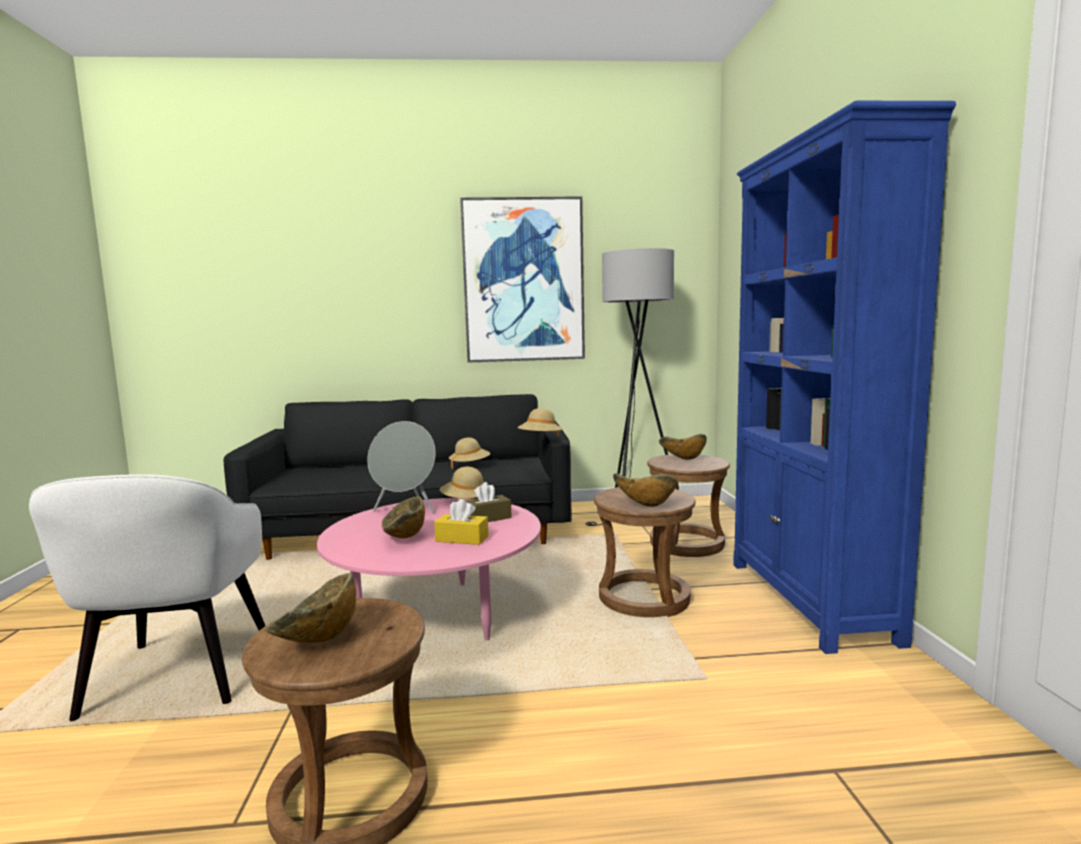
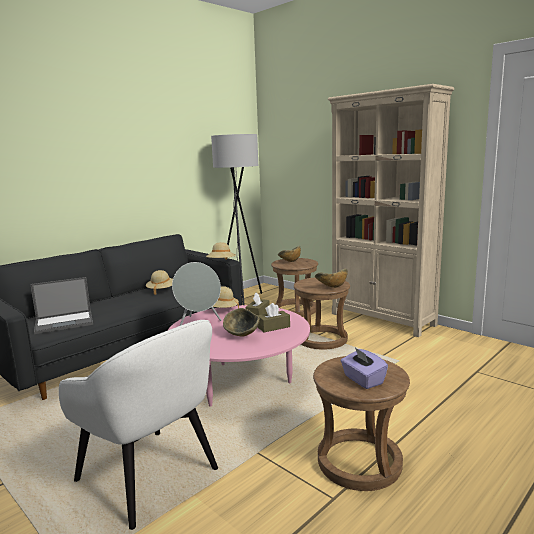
camera: 40 degrees left, 5 degrees up
(317, 642) = (363, 380): bowl -> purple tissue box
(318, 477) = (65, 322): none -> laptop
(462, 539) = (273, 327): yellow tissue box -> brown tissue box
(523, 281) = (155, 152): picture -> none
(809, 600) = (382, 319): blue bookcase -> beige bookcase

